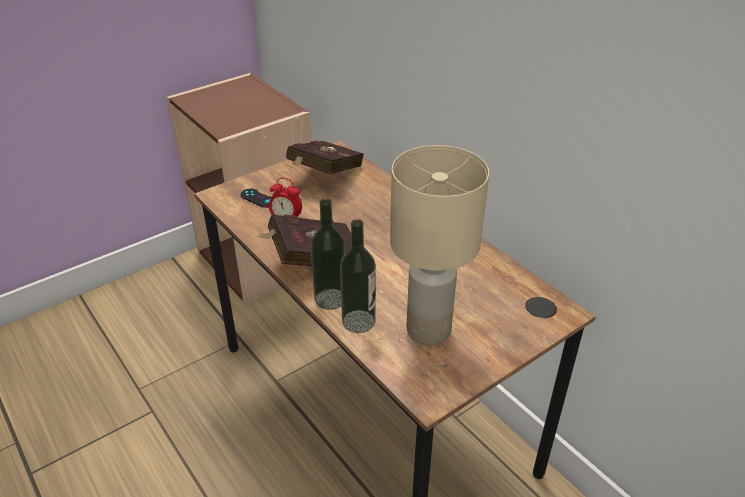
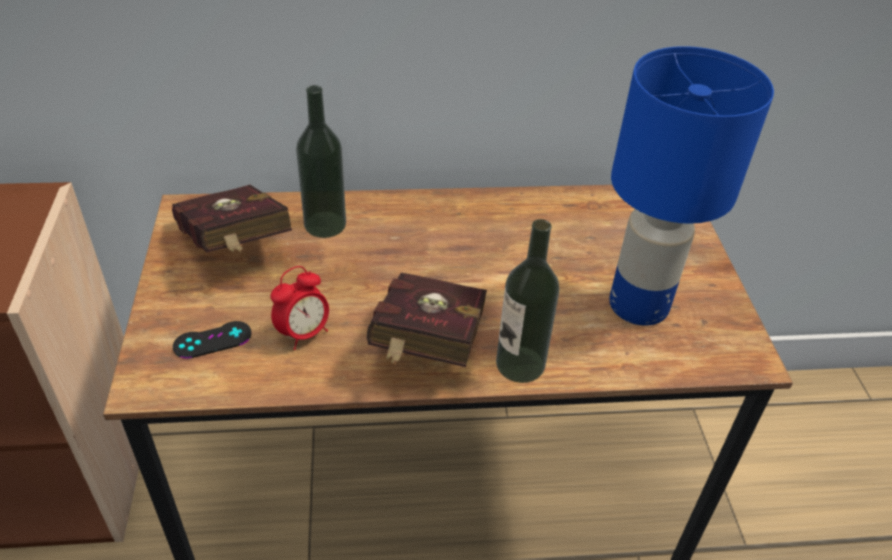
camera: 60 degrees left, 5 degrees up
(358, 321) = (583, 357): bottle -> bottle (325, 224)
(427, 330) = (638, 306): beige table lamp -> blue table lamp

